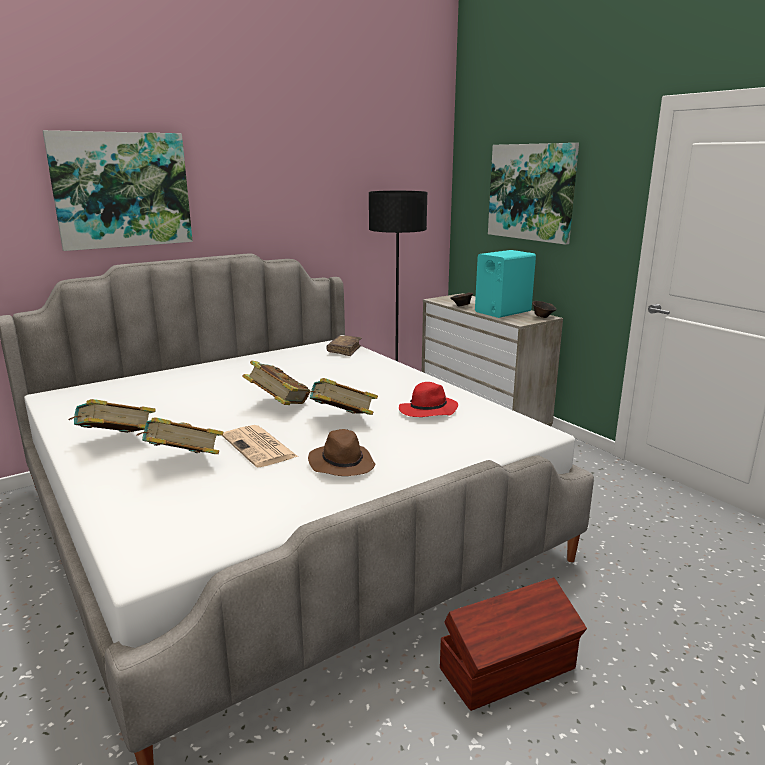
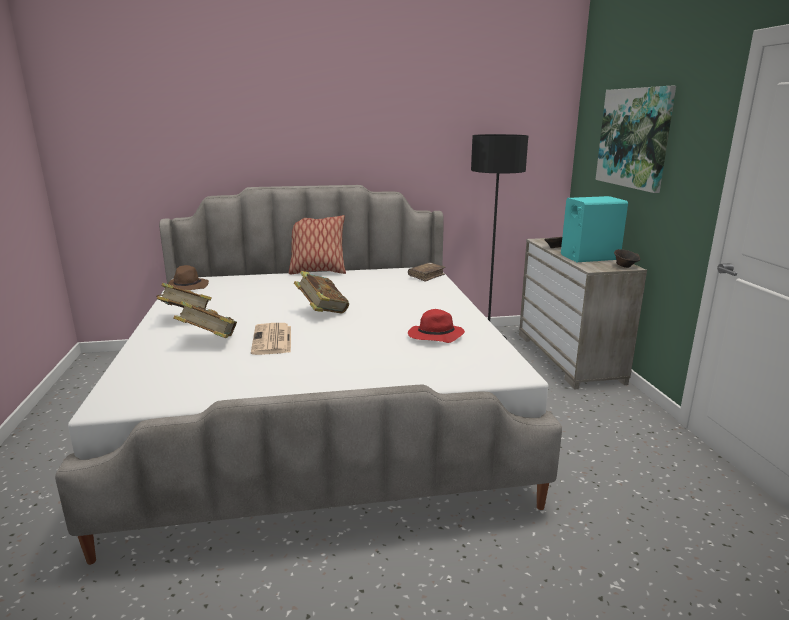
camera: 25 degrees right, 0 degrees up
(122, 190) = (259, 129): picture -> none
(215, 361) = (317, 272): none -> pillow
(341, 421) = (355, 331): book -> none
(341, 464) = (314, 365): brown hat -> brown hat (187, 287)
(509, 669) = (398, 581): brown storage box -> none

